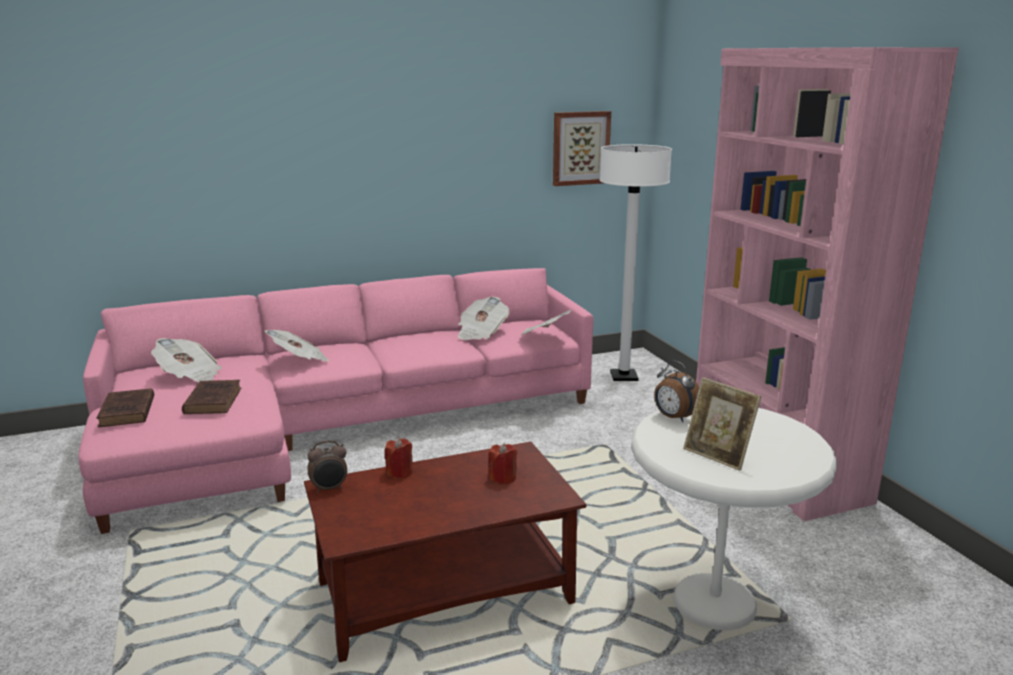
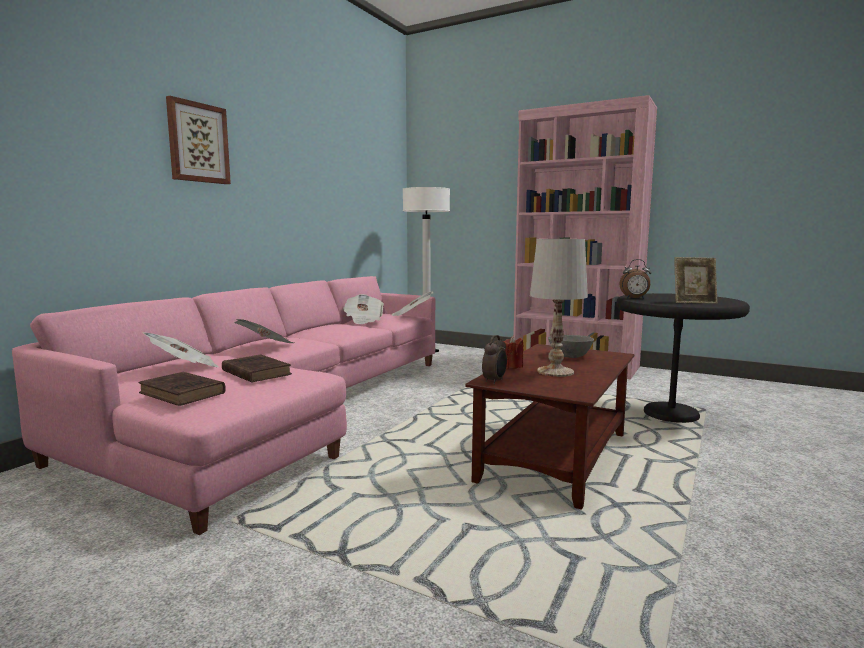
camera: 40 degrees left, 10 degrees down
(414, 498) = (555, 372): none -> white table lamp
(503, 478) = (570, 356): red candle -> grey bowl
(580, 148) = (375, 194): picture -> picture (198, 143)
(714, 604) = (671, 414): white side table -> black side table

